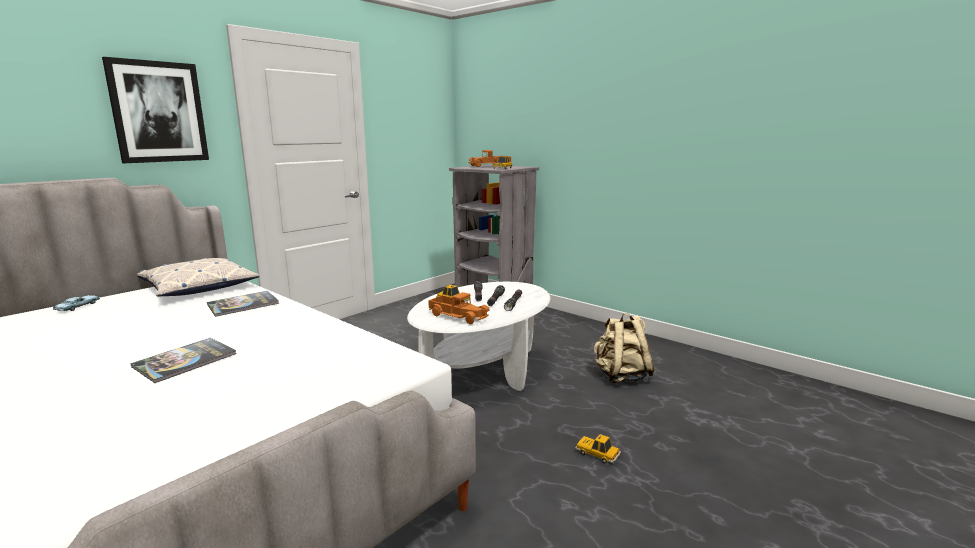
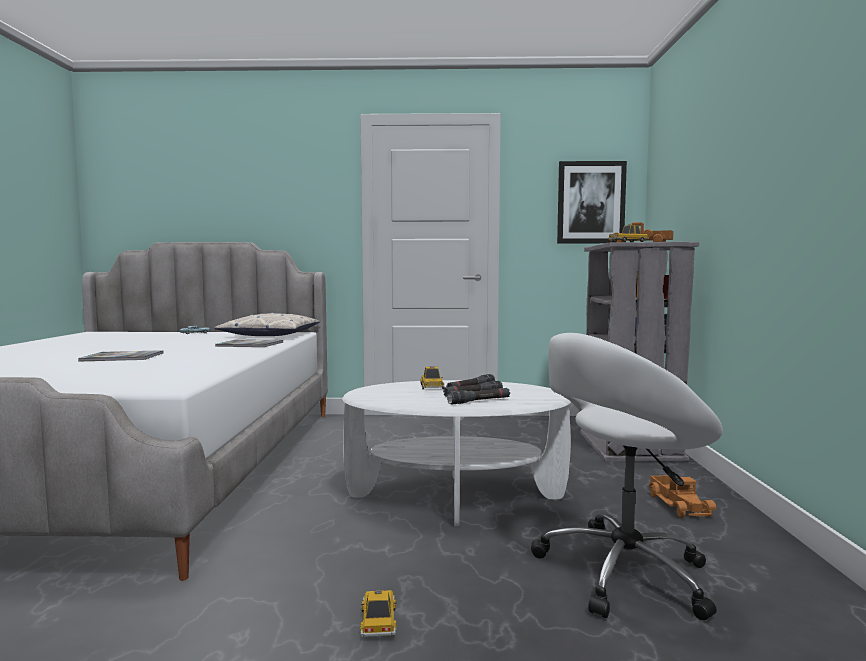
camera: 50 degrees right, 10 degrees down
(158, 112) = (295, 192): picture -> picture (590, 202)
(458, 315) = (395, 396): toy truck -> toy truck (680, 505)
(621, 376) = (619, 573): beige backpack -> white office chair

